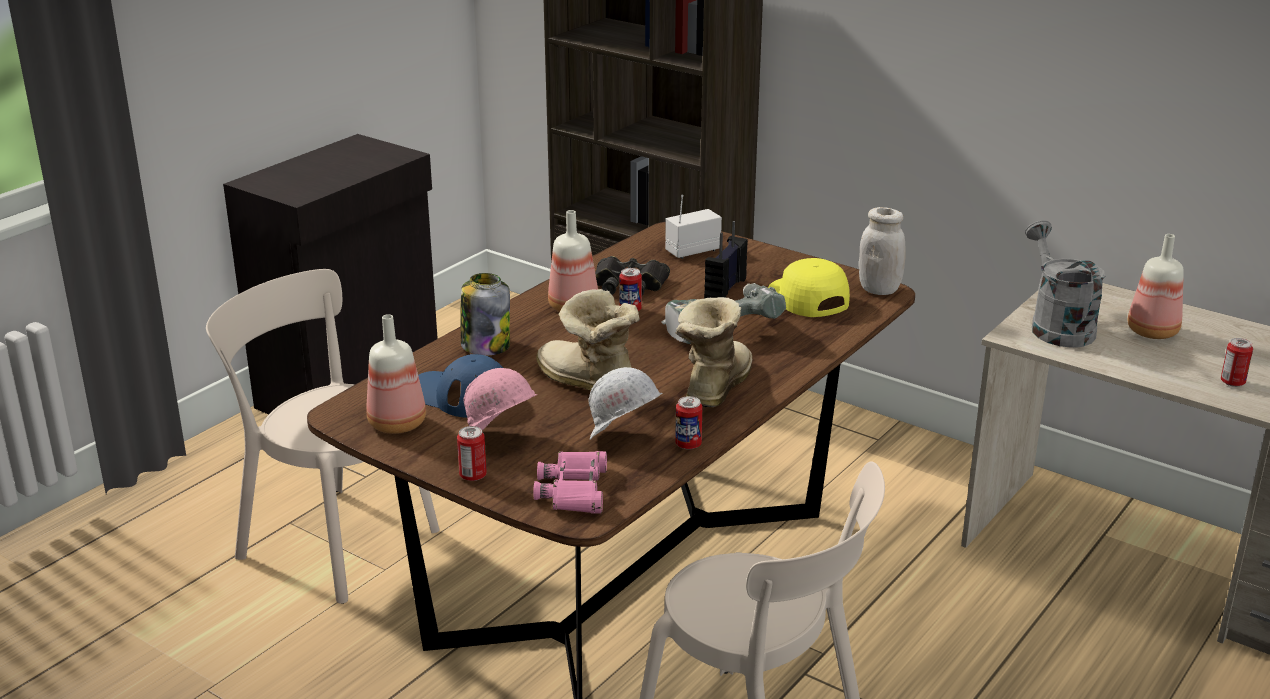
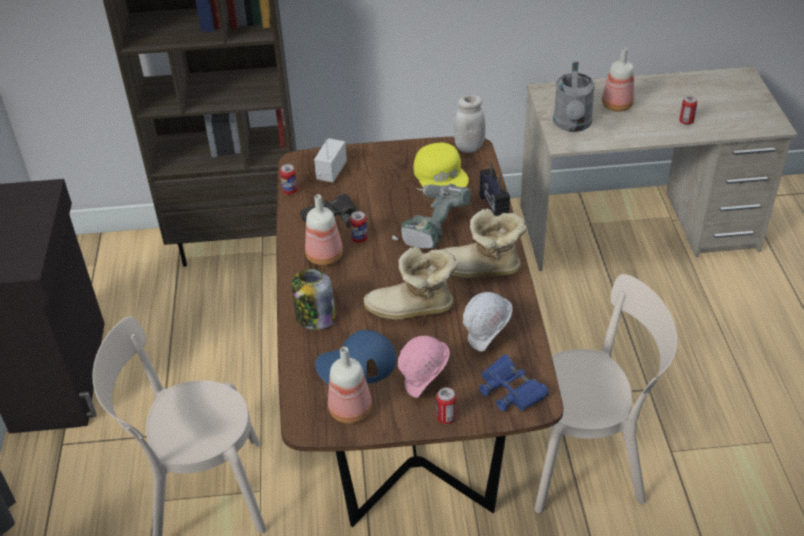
camera: 40 degrees left, 15 degrees up
(574, 490) = (510, 390): pink binoculars -> blue binoculars
(688, 444) = (522, 319): can -> can (290, 191)
(712, 387) = (480, 270): boot -> boot turned 60 degrees counterclockwise
(724, 289) = (390, 193): radio -> radio (493, 209)
(806, 298) = (441, 175): yellow cap -> yellow cap turned 135 degrees counterclockwise
(1056, 326) = (572, 125): grey watering can -> grey watering can turned 120 degrees counterclockwise

